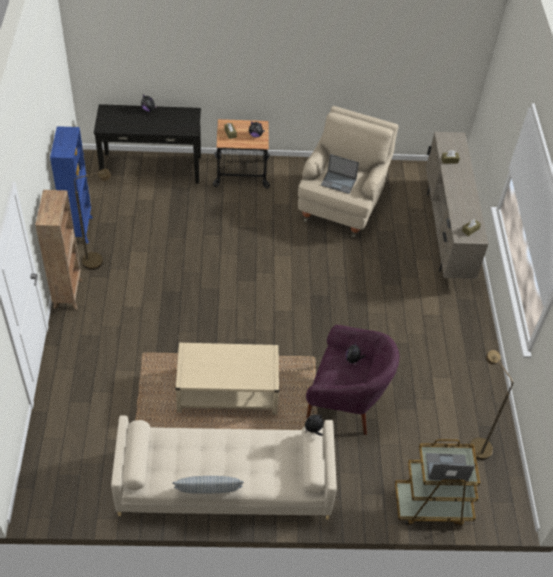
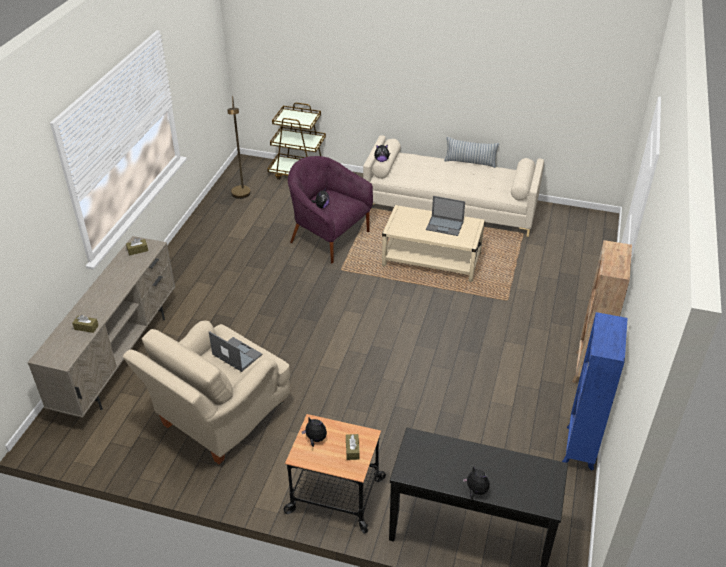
camera: 160 degrees left, 10 degrees down
(98, 260) = (553, 402): brown floor lamp -> none
(446, 467) = (299, 117): laptop -> laptop (445, 226)

